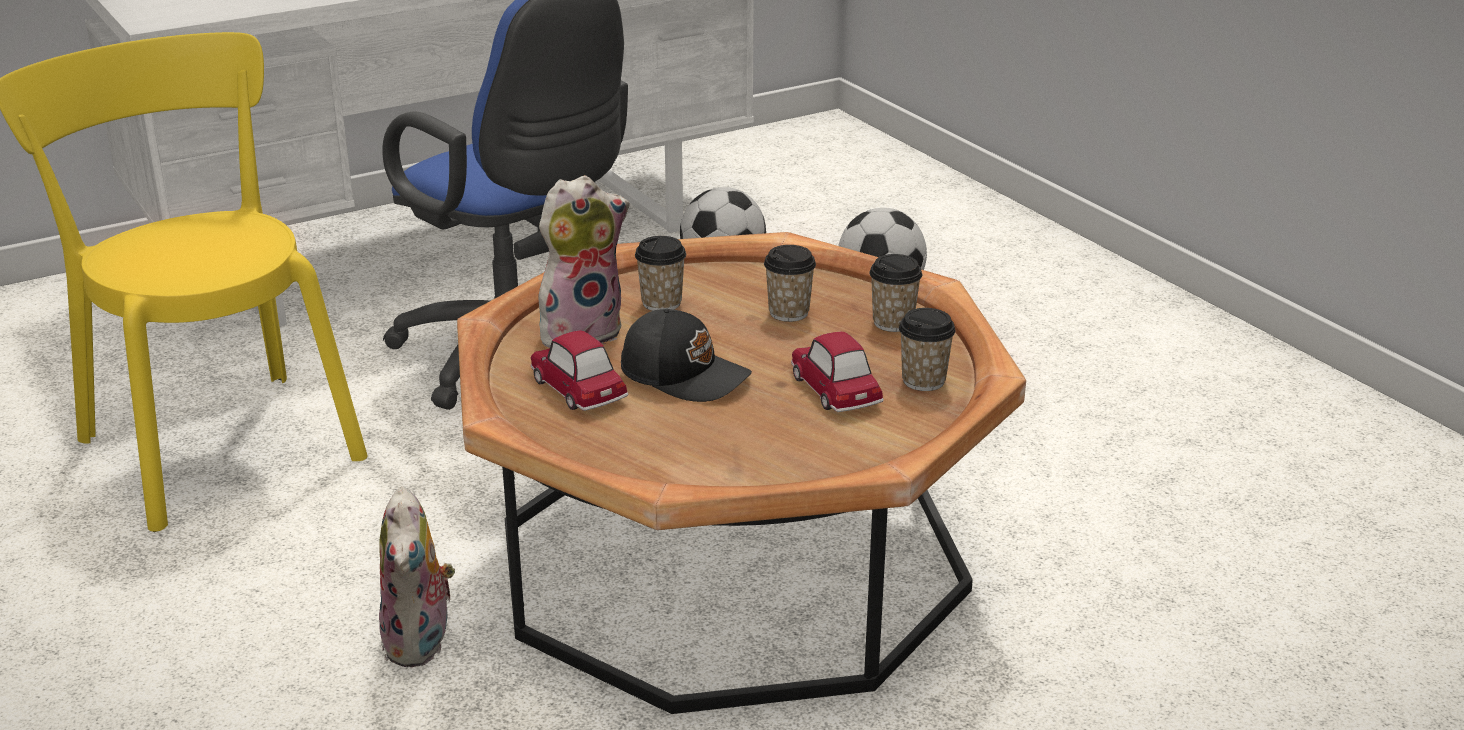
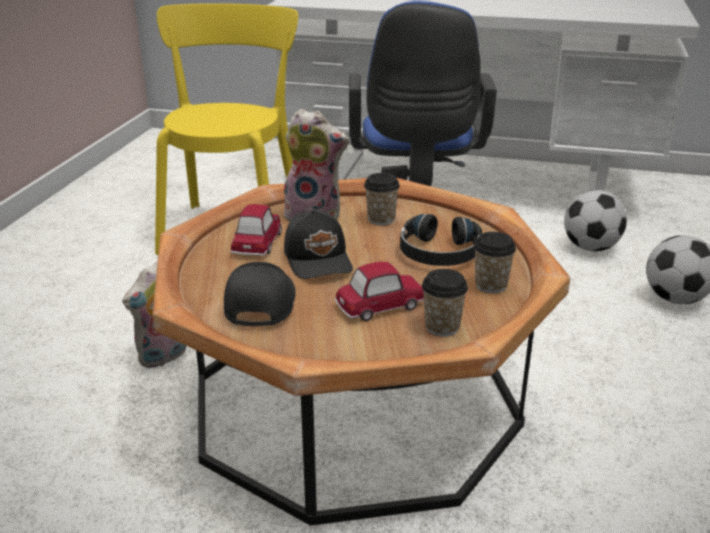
camera: 45 degrees right, 0 degrees up
(718, 446) = (259, 303): none -> black cap
(789, 313) = (439, 253): cup -> black headphones
(834, 389) = (380, 305): toy car -> toy car turned 45 degrees clockwise

